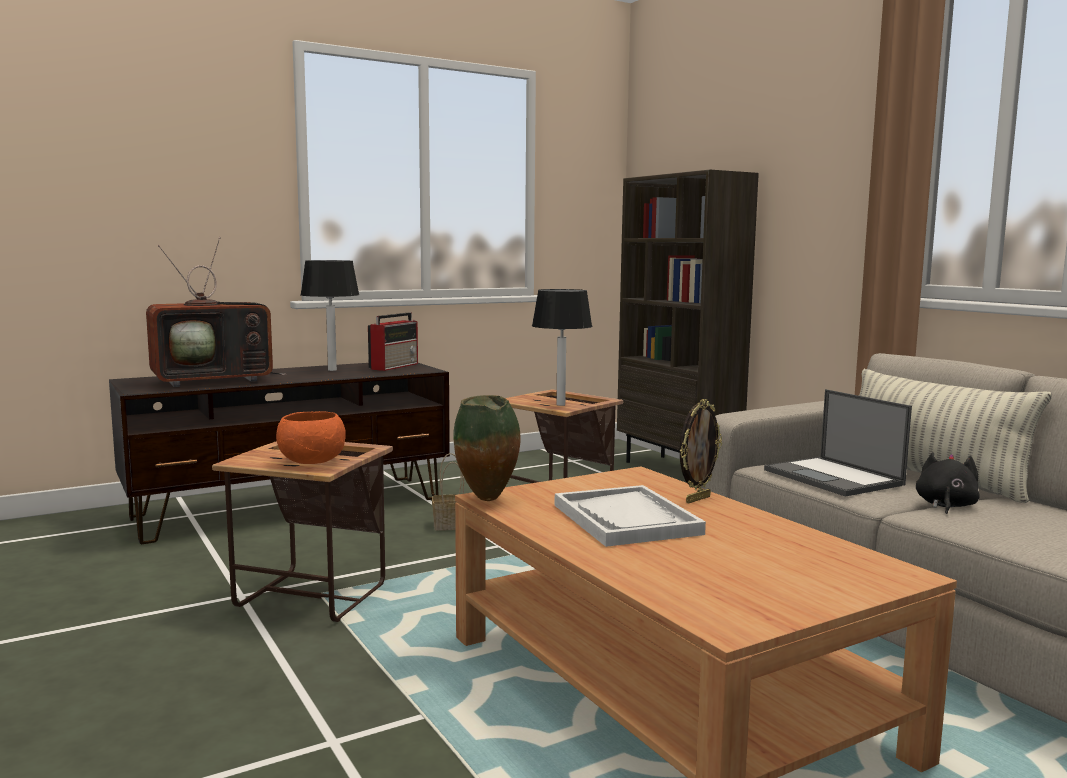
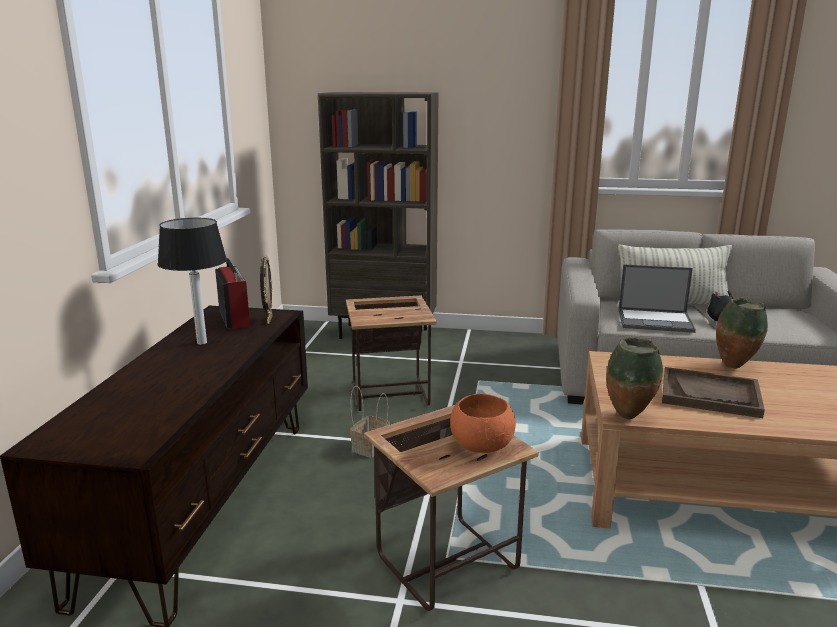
camera: 50 degrees left, 10 degrees up
(215, 380) = (148, 401): television -> none
(560, 405) = (409, 314): table lamp -> none
(626, 519) = (710, 395): white tray -> brown tray
(697, 499) = (682, 364): picture frame -> picture frame (269, 319)
(753, 519) = (734, 366): none -> vase

